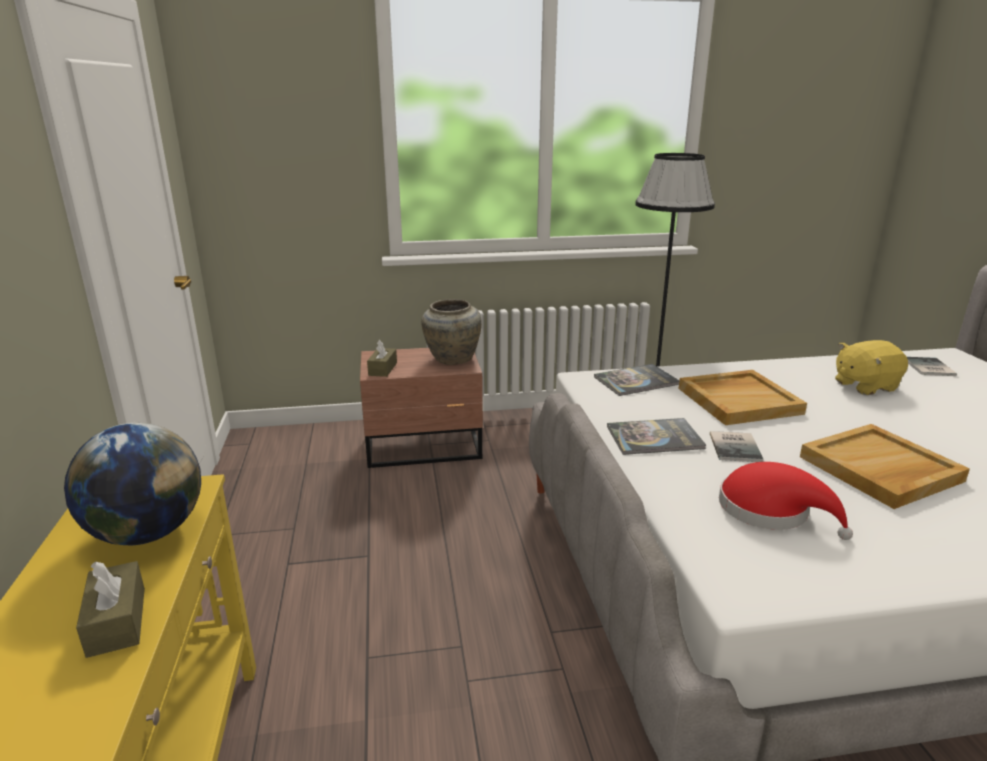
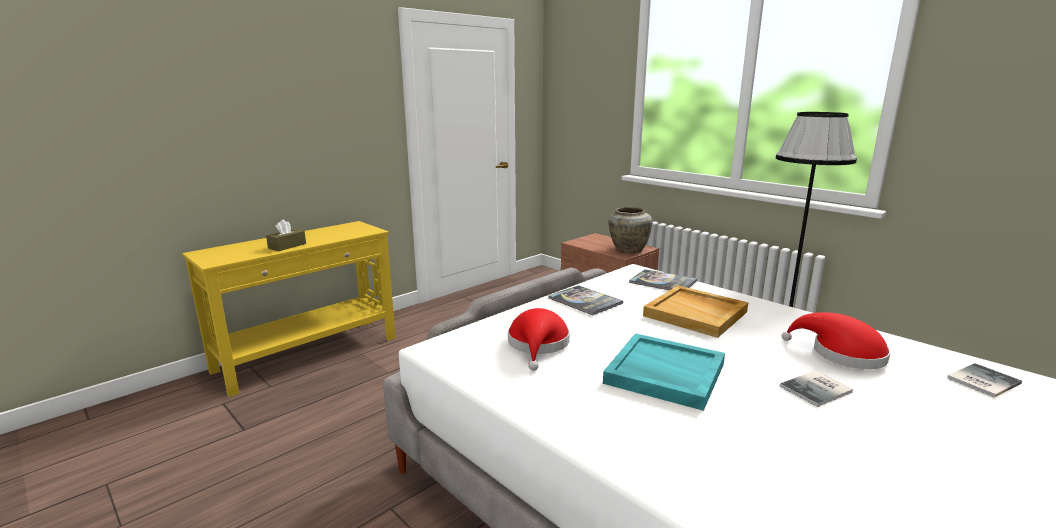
camera: 55 degrees right, 5 degrees down
(147, 533) = (338, 235): globe -> none
(382, 369) = (583, 242): brown tissue box -> none
(736, 447) = (613, 324): book -> book (818, 389)
(864, 385) = (841, 354): yellow plush toy -> red hat
(880, 469) = (663, 374): beige tray -> turquoise tray

